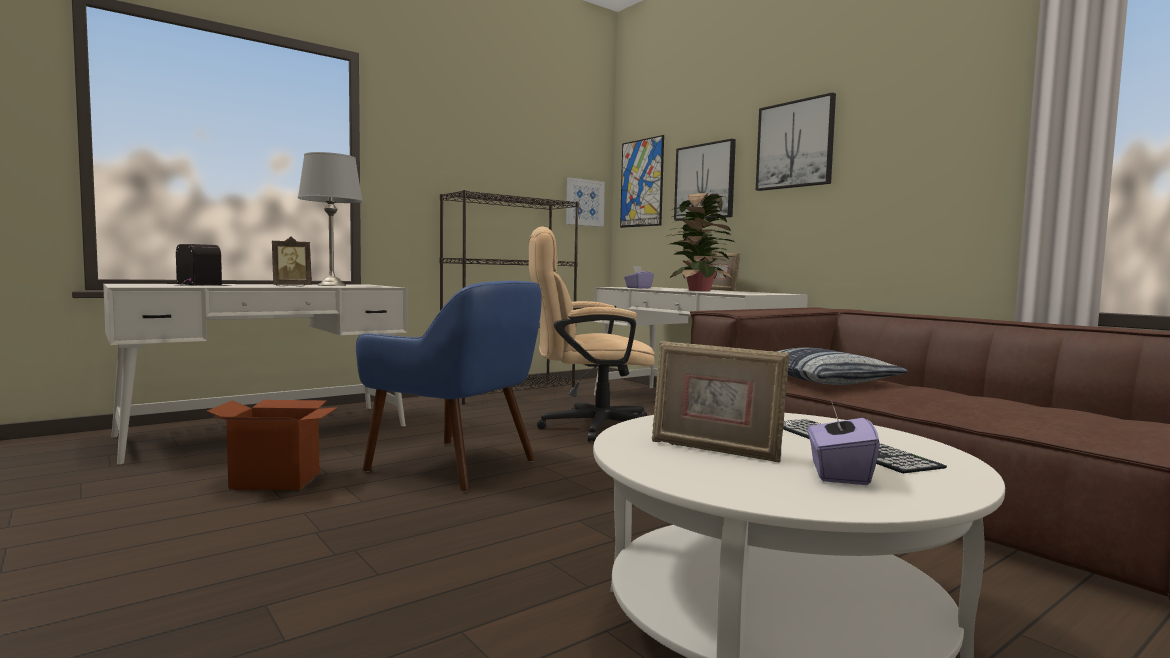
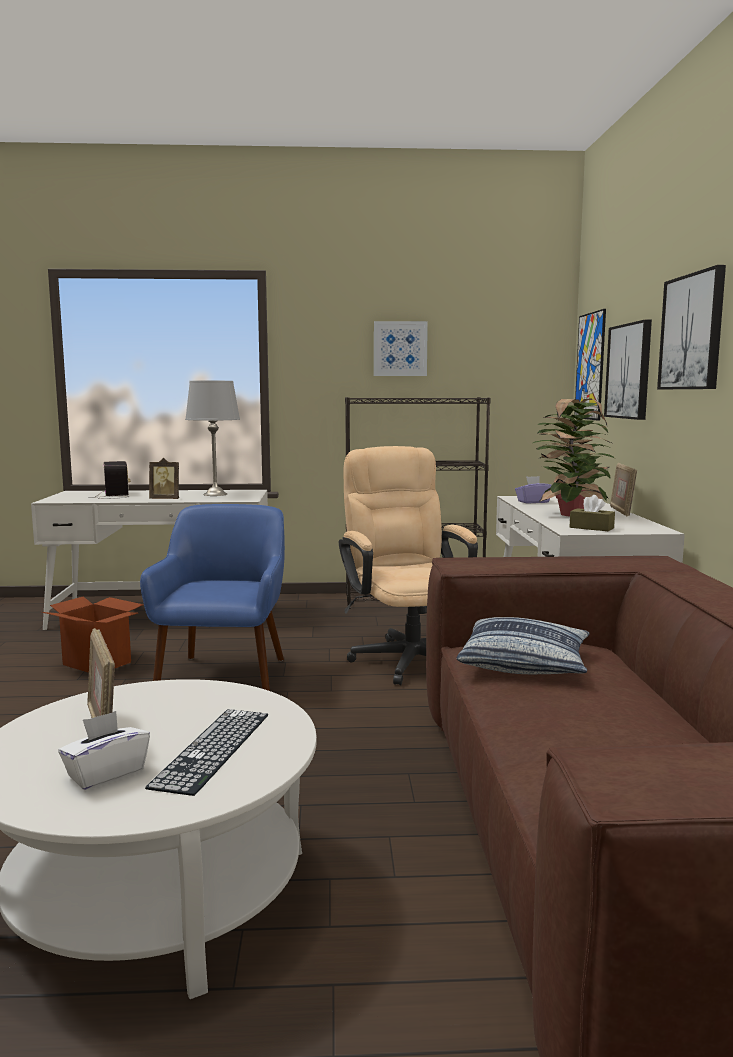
camera: 35 degrees right, 5 degrees up
(455, 466) = (225, 676): blue armchair -> blue armchair turned 150 degrees counterclockwise
(584, 202) = (530, 390): picture -> picture (400, 349)
(587, 427) = (407, 656): beige office chair -> beige office chair turned 45 degrees clockwise
(745, 293) = (591, 528): none -> brown tissue box
(838, 473) = (106, 774): purple tissue box -> white tissue box

